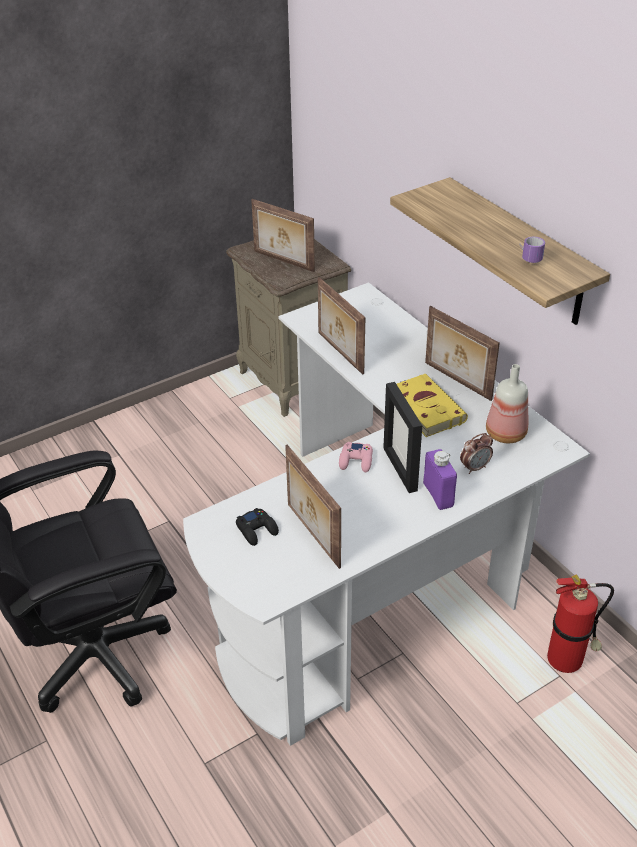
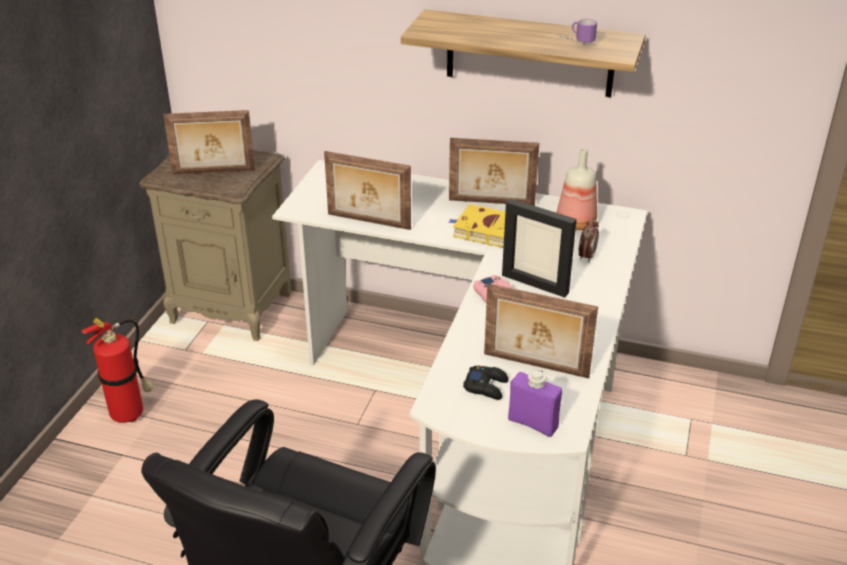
camera: 40 degrees left, 5 degrees down
(438, 495) = (587, 288): purple bottle -> purple bottle (533, 423)
(568, 662) = (685, 406): fire extinguisher -> fire extinguisher (131, 413)

